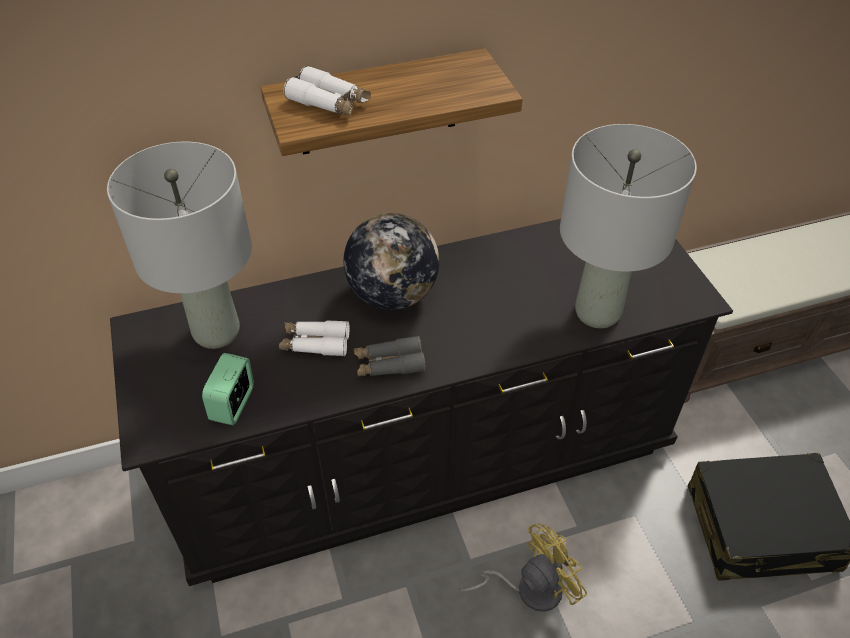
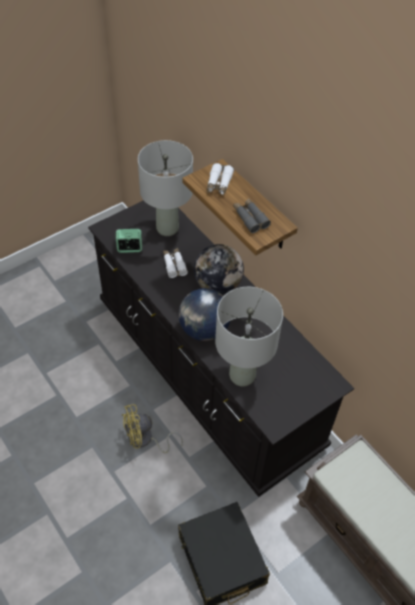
camera: 70 degrees right, 5 degrees up
(389, 364) = (172, 295): grey binoculars -> grey binoculars (250, 218)
(486, 337) = (204, 330): none -> globe
(529, 588) = (145, 440): yellow fan -> yellow fan turned 120 degrees clockwise

